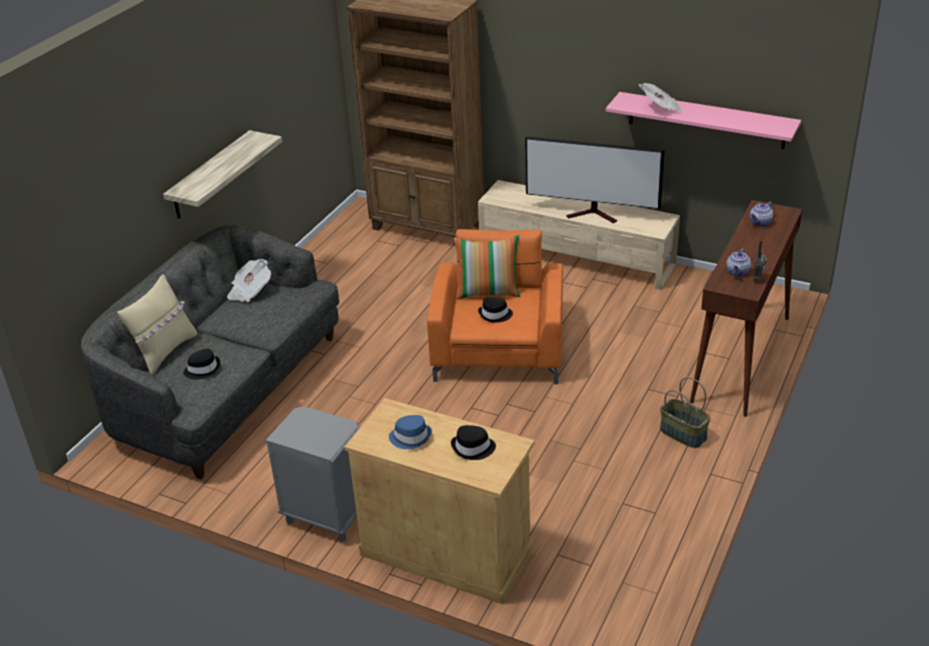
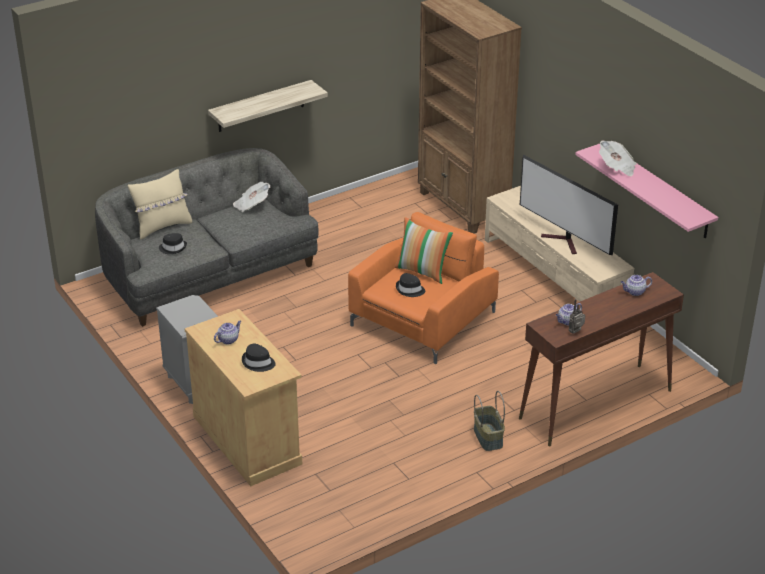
camera: 30 degrees right, 0 degrees up
(410, 437) = (228, 339): blue hat -> teapot

